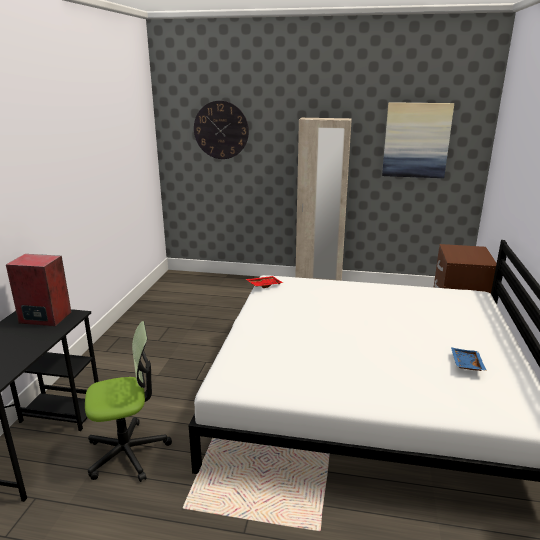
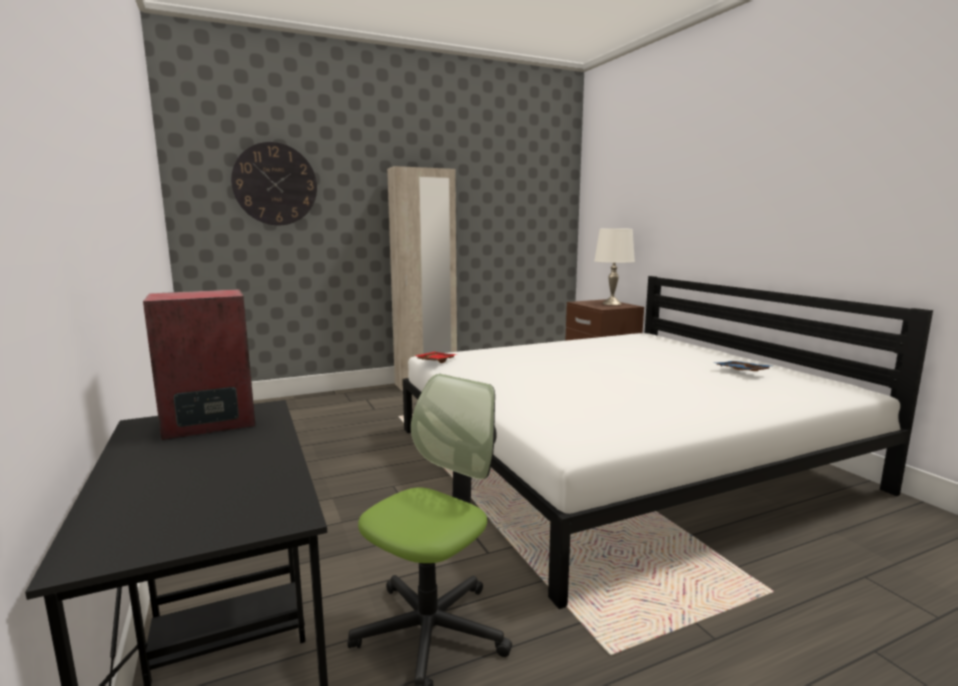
camera: 35 degrees left, 10 degrees down
(416, 140) = (512, 197): picture -> none
(476, 255) = (612, 303): none -> white table lamp

